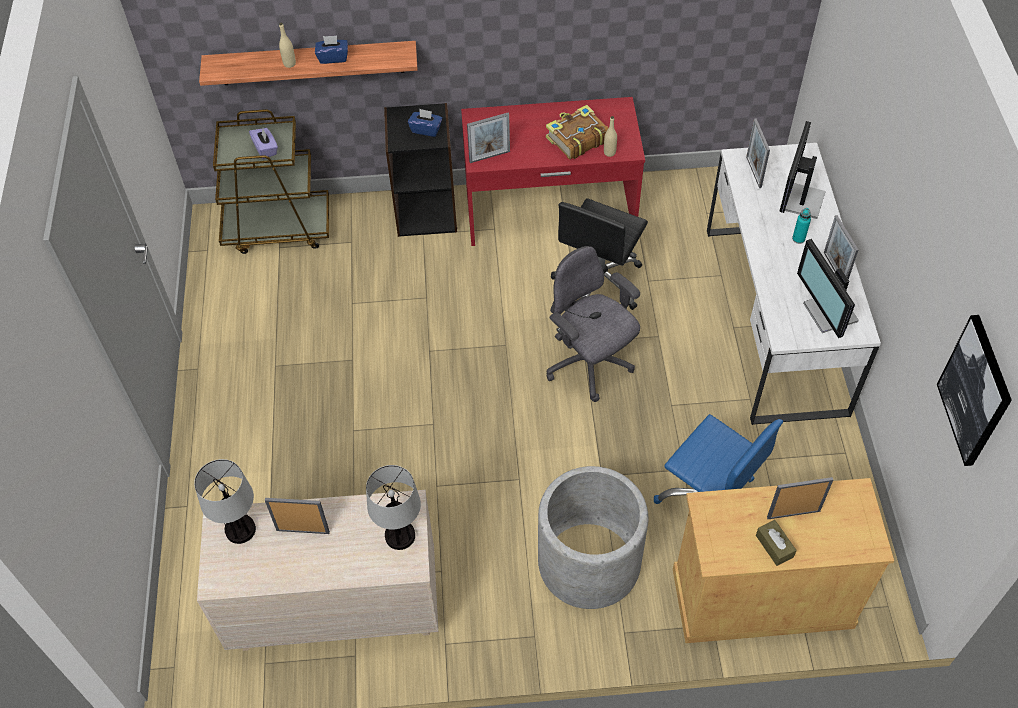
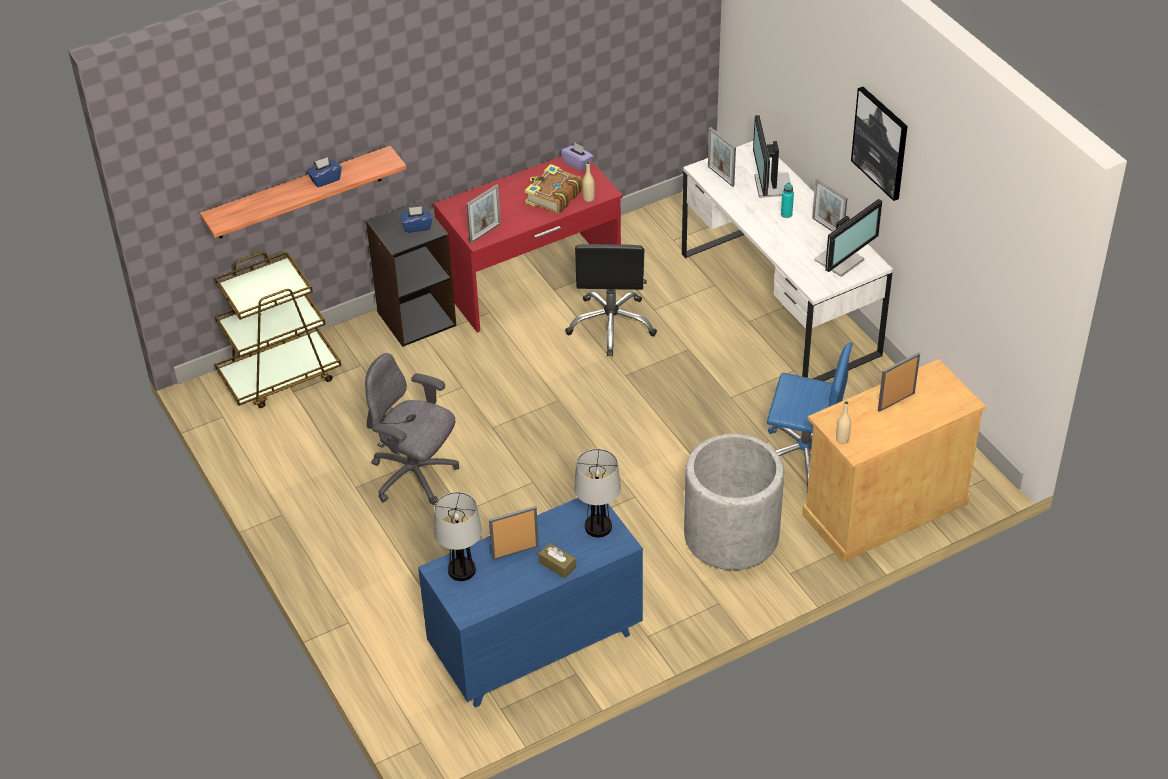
camera: 25 degrees left, 10 degrees down
(266, 149) = (276, 287): purple tissue box -> purple tissue box (577, 163)
(289, 64) = (288, 196): beige bottle -> beige bottle (842, 439)
(334, 607) = (535, 646): beige dresser -> blue dresser
(589, 365) = (642, 391): grey office chair -> grey office chair (415, 476)
(774, 546) = (894, 427): brown tissue box -> brown tissue box (557, 565)
(828, 313) = (841, 261): monitor -> monitor turned 90 degrees counterclockwise
(975, 391) = (995, 247): picture -> picture (881, 142)

